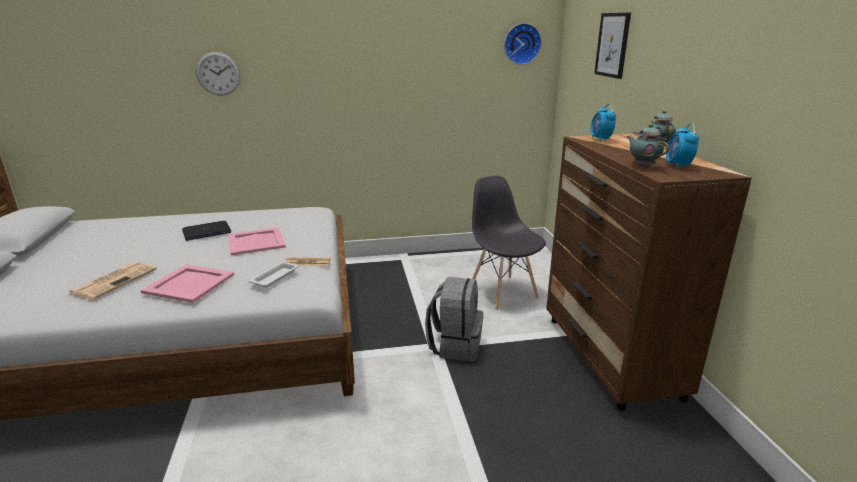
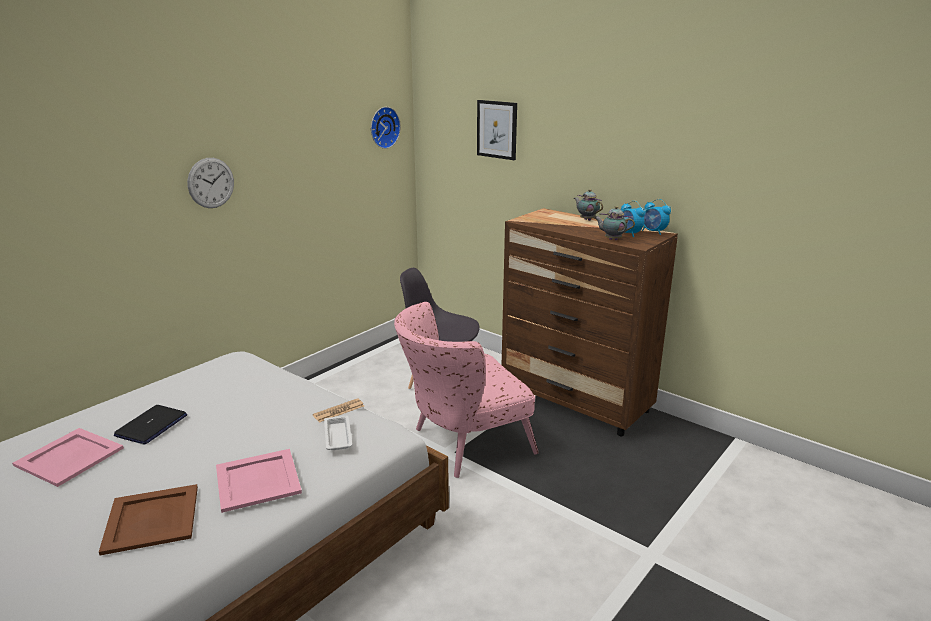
camera: 40 degrees left, 0 degrees up
(115, 280) = (151, 518): newspaper -> brown tray
(218, 74) = (59, 212): wall clock -> wall clock (211, 183)
(255, 242) = (240, 413): pink tray -> pink tray (69, 457)
(455, 345) = (461, 444): grey backpack -> pink armchair
(600, 139) = (536, 219): alarm clock -> alarm clock (653, 232)

